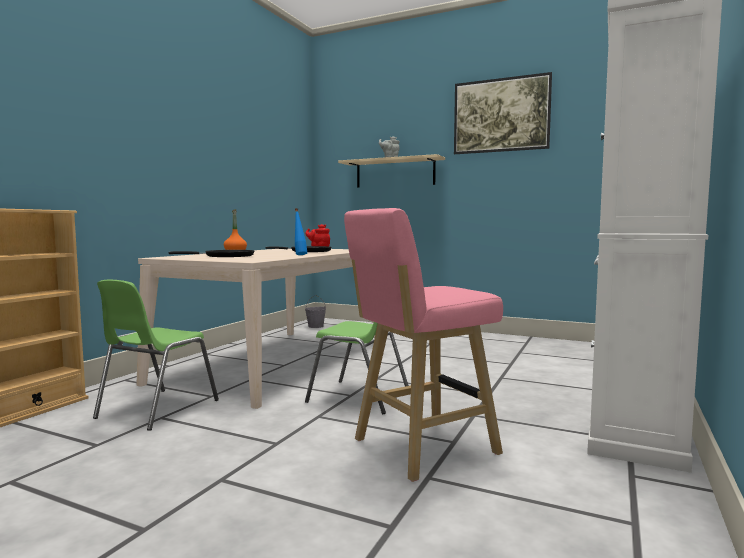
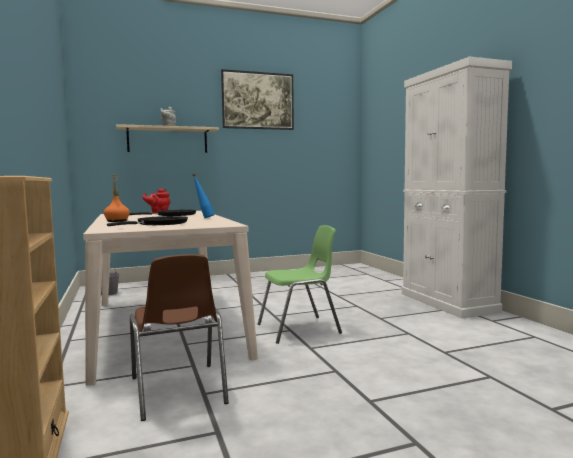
camera: 45 degrees left, 0 degrees up
(156, 409) = (178, 391): green chair -> brown chair
(419, 448) = (405, 342): pink stool -> none

